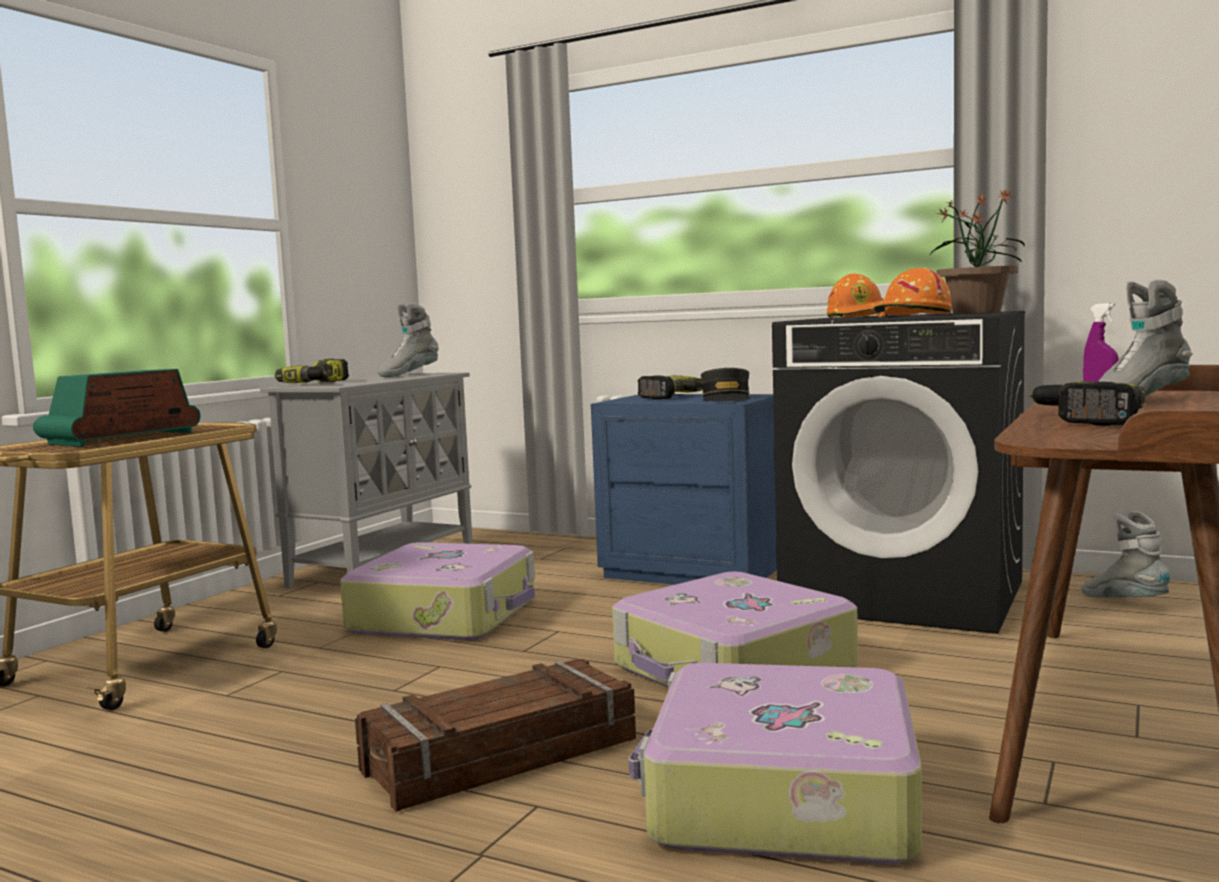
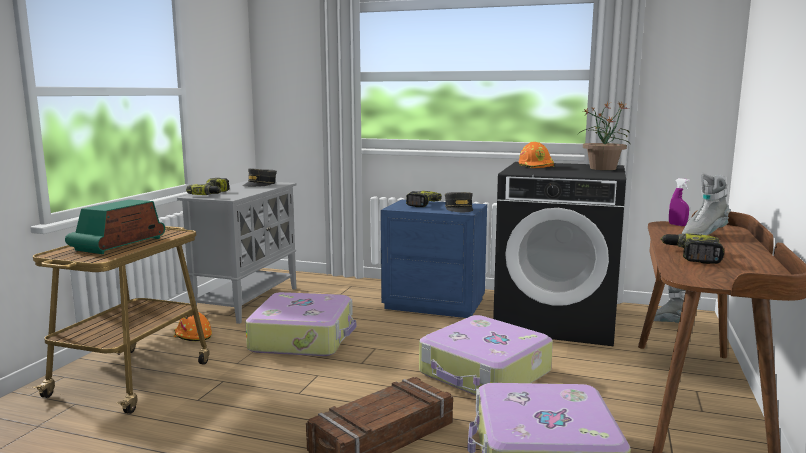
camera: 10 degrees left, 5 degrees up
(409, 375) = (260, 184): grey boot -> grey cap
(911, 315) = (572, 171): orange hard hat -> orange hard hat (192, 336)

